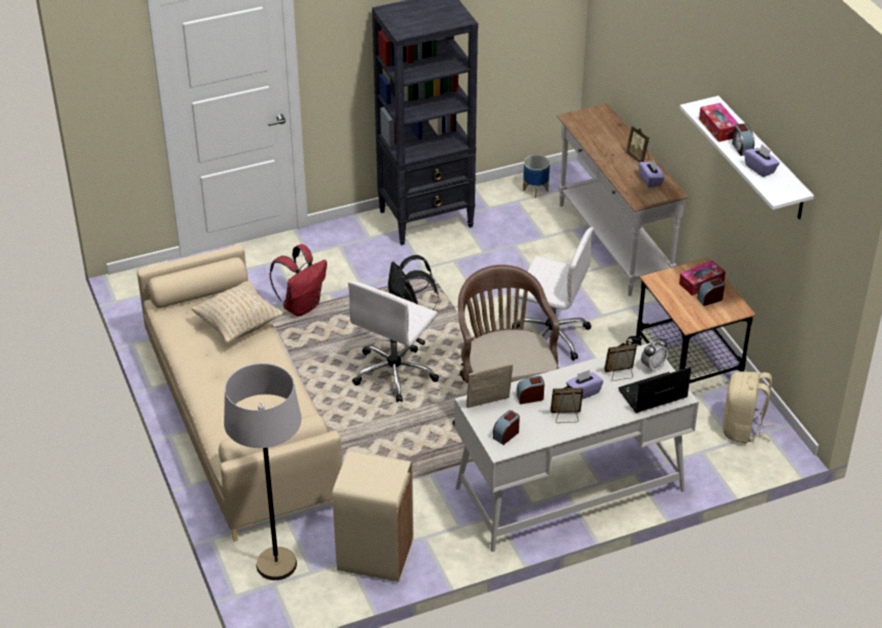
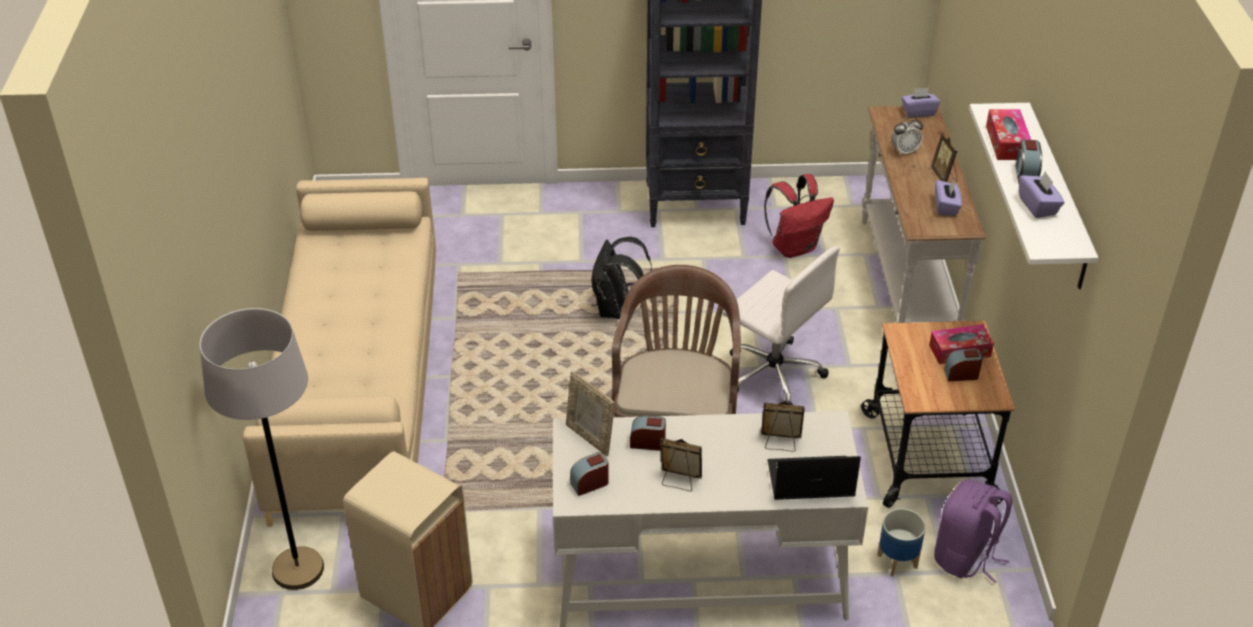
camera: 20 degrees right, 0 degrees up
(238, 325) = (382, 271): beige pillow -> none
(302, 306) = (501, 270): red backpack -> red backpack (794, 247)
(395, 373) = (564, 373): white office chair -> none
(488, 404) = (590, 438): picture frame -> picture frame turned 135 degrees counterclockwise
(535, 190) = (842, 199): planter -> planter (898, 561)
(583, 392) = (720, 453): purple tissue box -> purple tissue box (918, 112)
(653, 366) = (830, 443): alarm clock -> alarm clock (904, 151)
(743, 429) = (966, 557): beige backpack -> purple backpack

